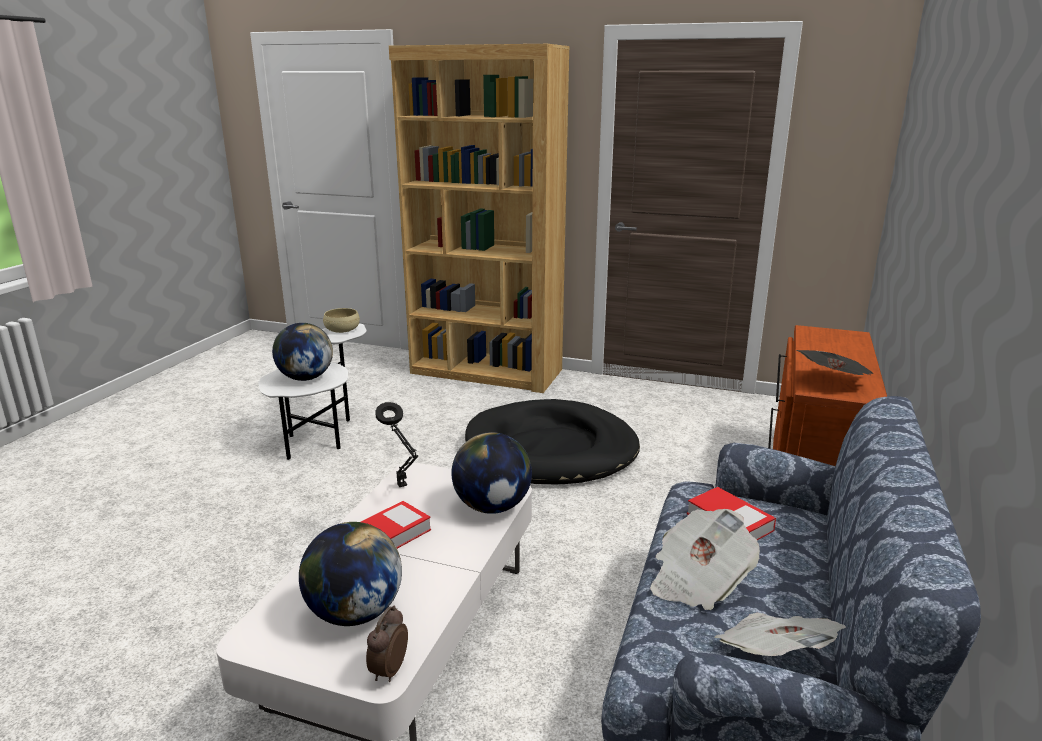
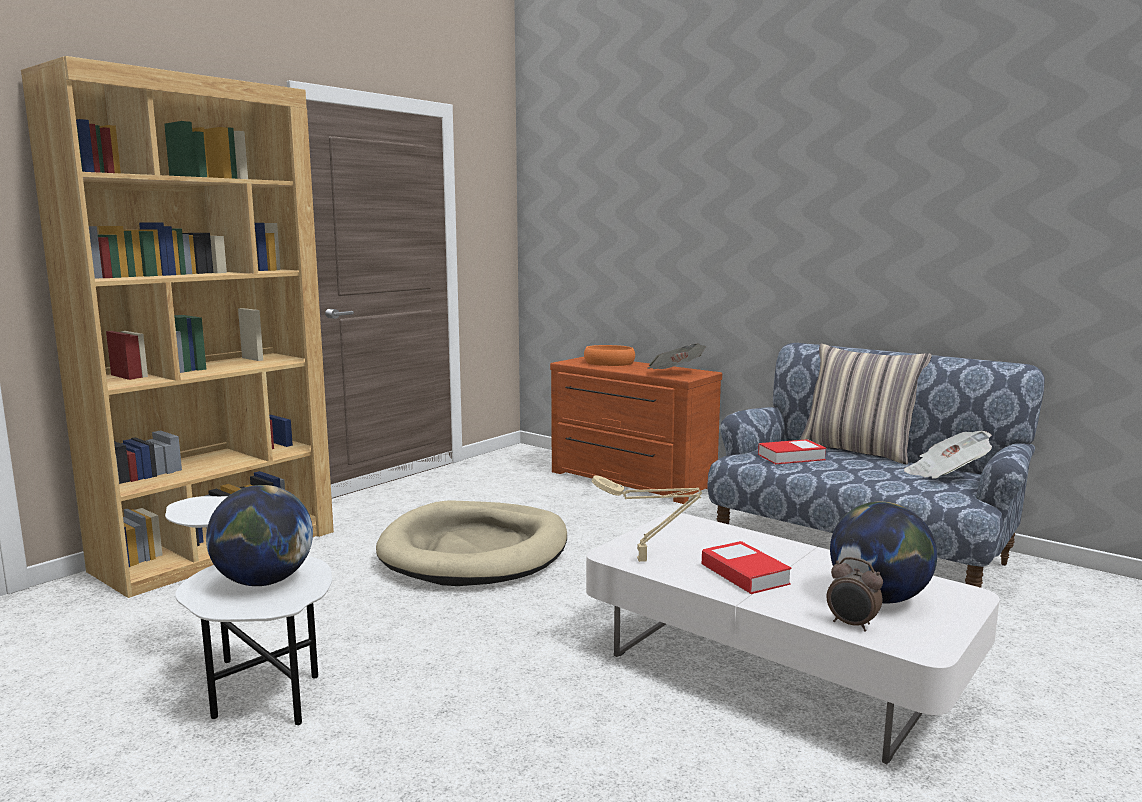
camera: 70 degrees left, 10 degrees down
(342, 329) = (201, 508): beige bowl -> none
(388, 670) = (959, 591): alarm clock -> alarm clock (852, 625)
(403, 487) = (645, 560): black table lamp -> beige table lamp
(492, 507) = (708, 529): globe -> none
(551, 449) = (475, 550): black dog bed -> beige dog bed
(698, 581) = (865, 475): newspaper -> none
(828, 575) = (858, 451): none -> pillow
(840, 346) = (609, 363): none -> orange bowl

